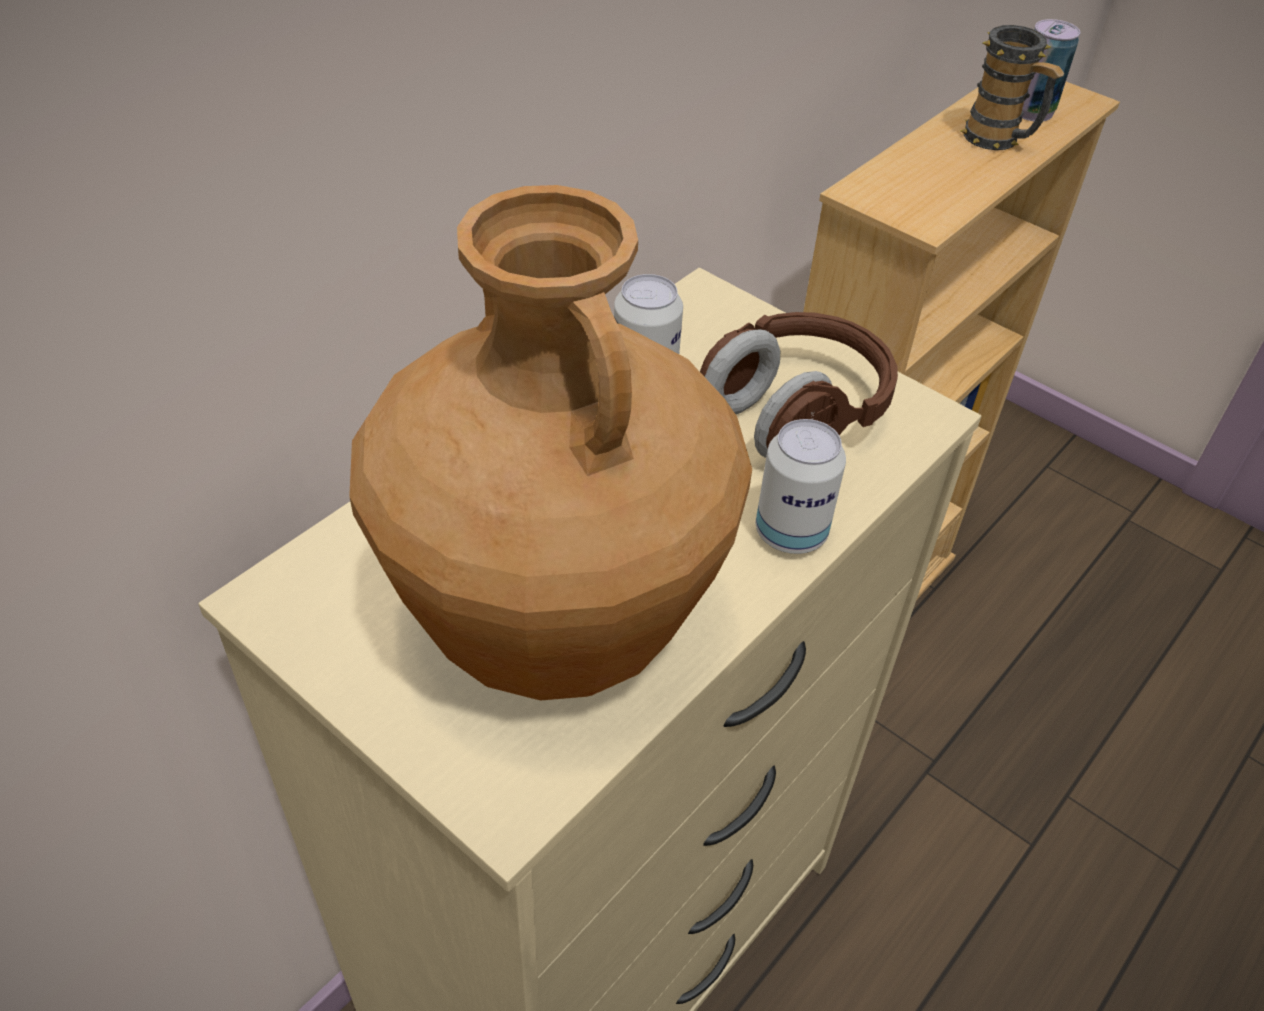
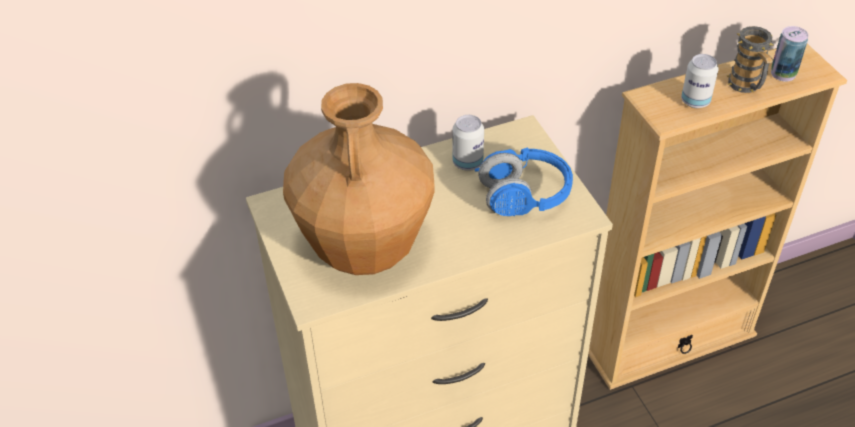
camera: 30 degrees right, 0 degrees up
(790, 533) = (484, 245): can -> can (695, 101)
(793, 413) = (524, 196): brown headphones -> blue headphones

